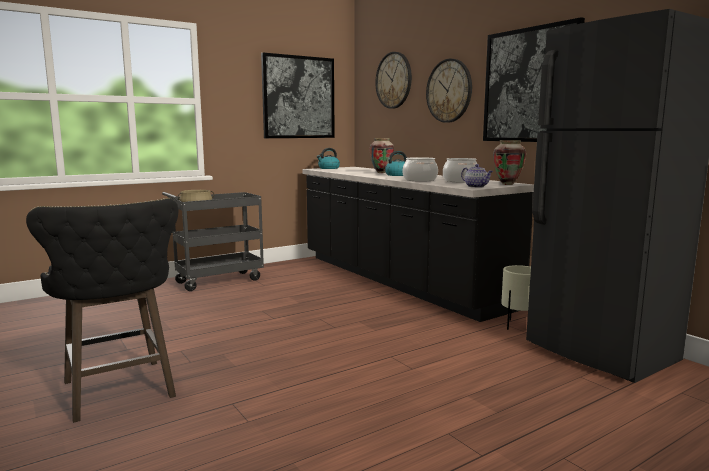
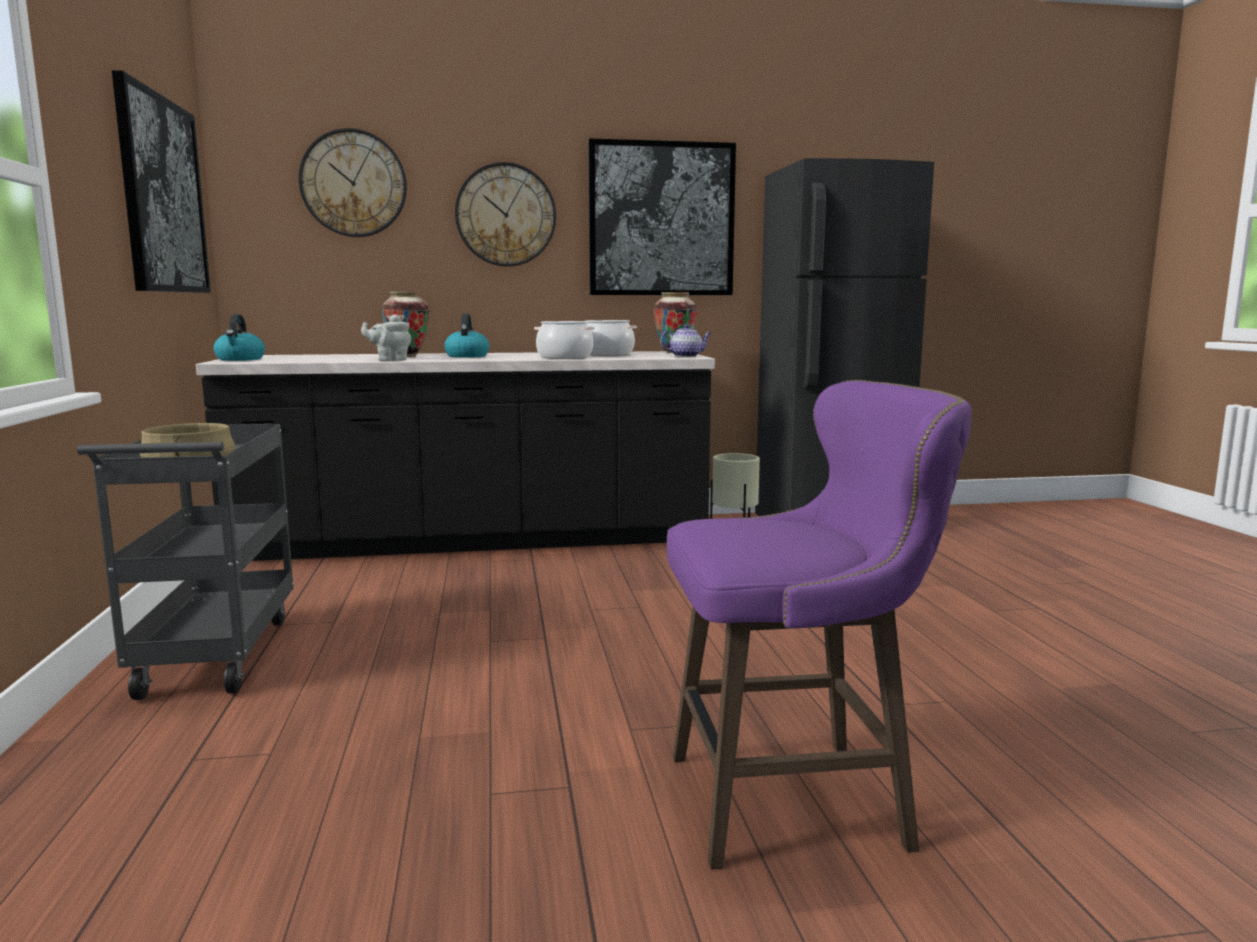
camera: 65 degrees left, 0 degrees up
(119, 392) = (798, 799): black stool -> purple stool
(354, 173) = (390, 360): none -> grey teapot

